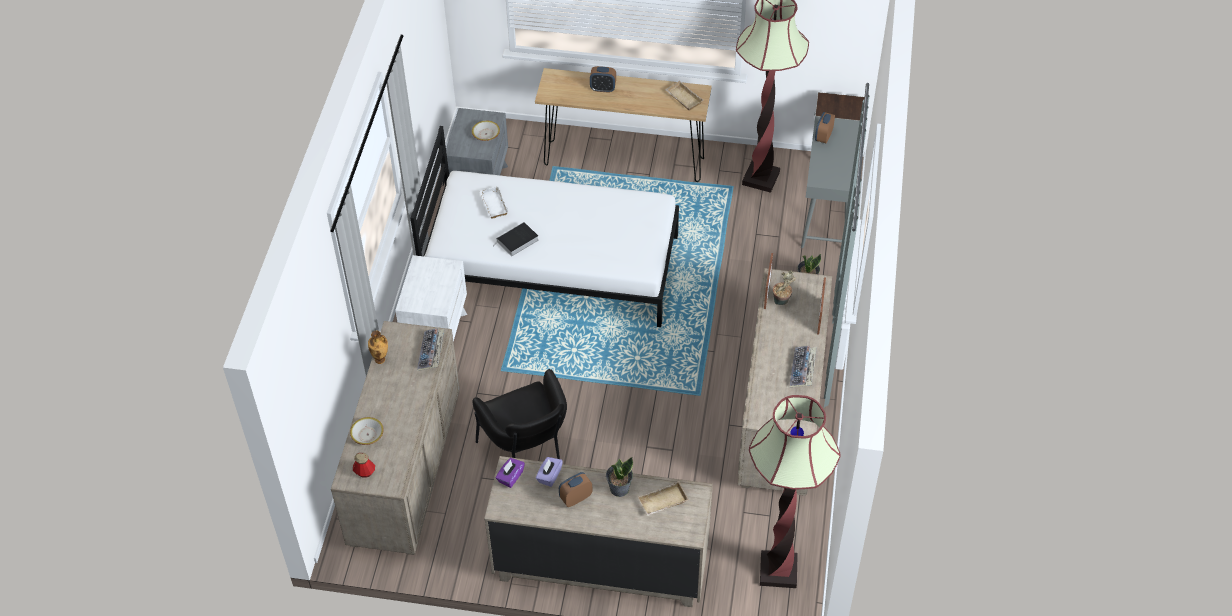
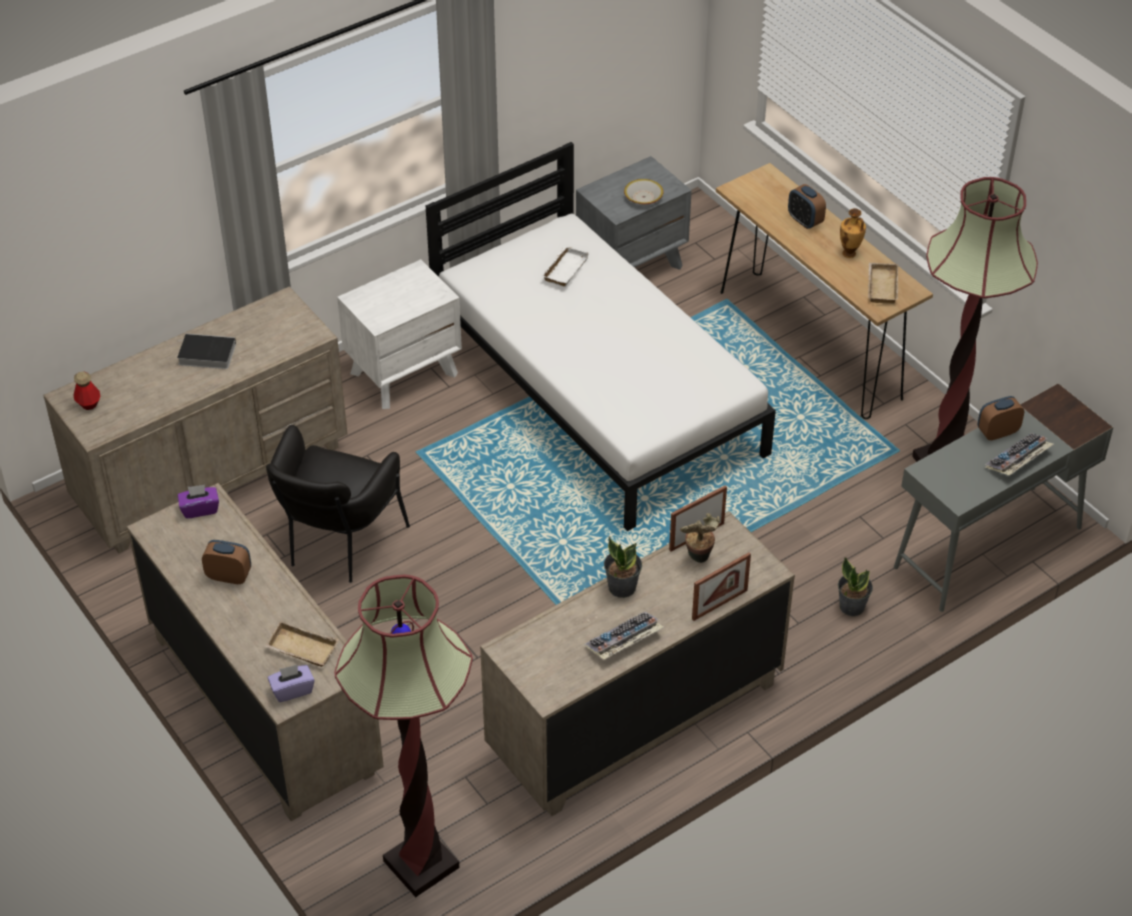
camera: 45 degrees right, 5 degrees down
(367, 434) = (136, 373): bowl -> none
(380, 360) = (238, 318): vase -> vase (849, 254)
(431, 353) = (289, 345): keyboard -> keyboard (1018, 460)
(517, 241) = (541, 319): book -> book (205, 354)
(549, 476) = (234, 537): purple tissue box -> purple tissue box (292, 690)
(619, 488) = (280, 601): potted plant -> potted plant (622, 586)

